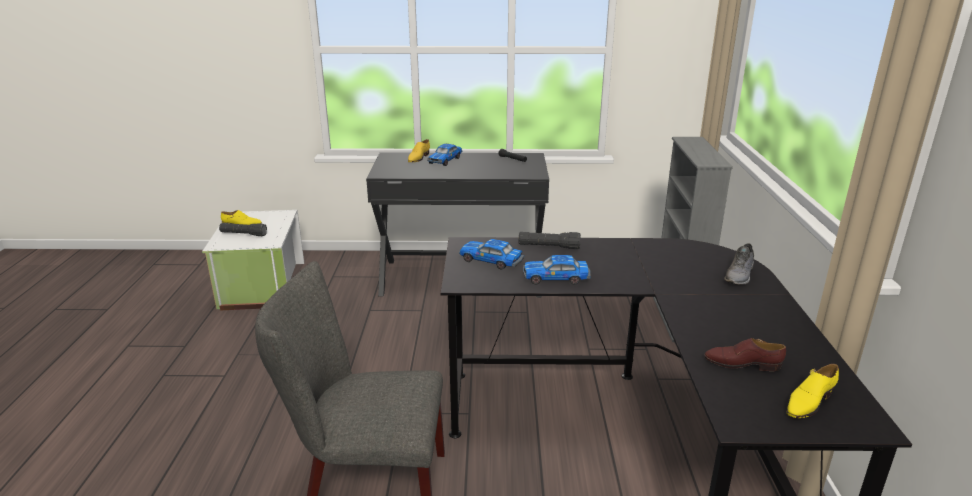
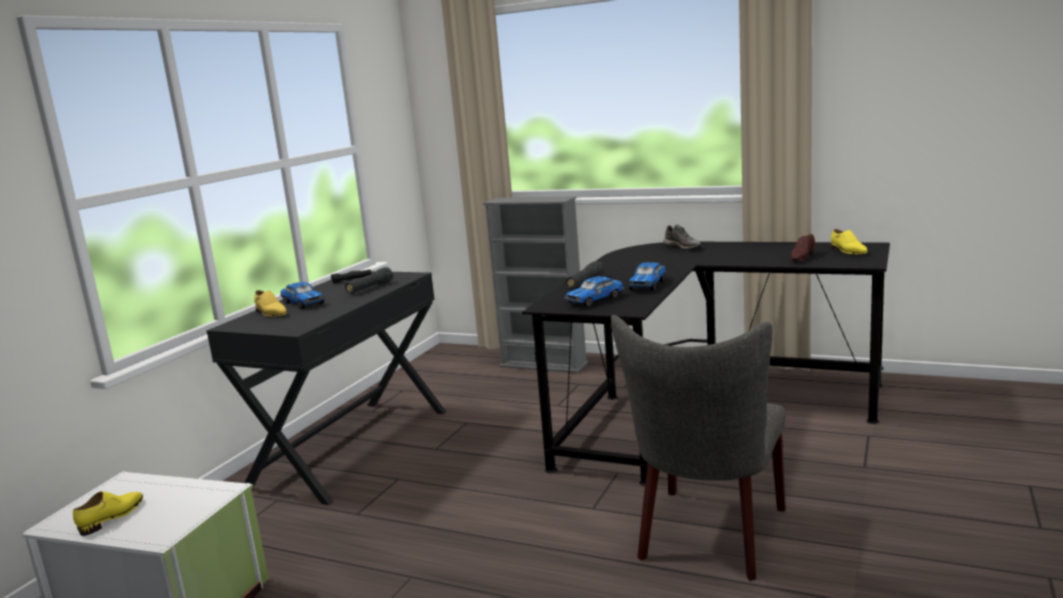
camera: 65 degrees left, 10 degrees down
(243, 234) = (152, 514): black flashlight -> black flashlight (370, 288)

